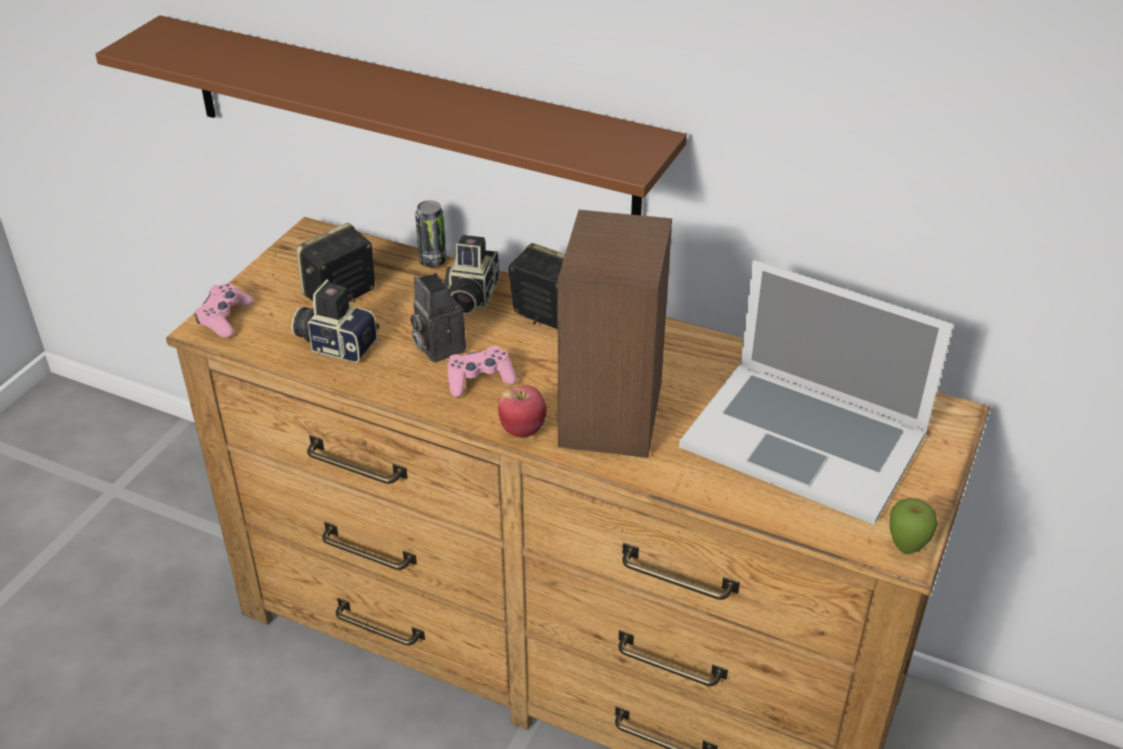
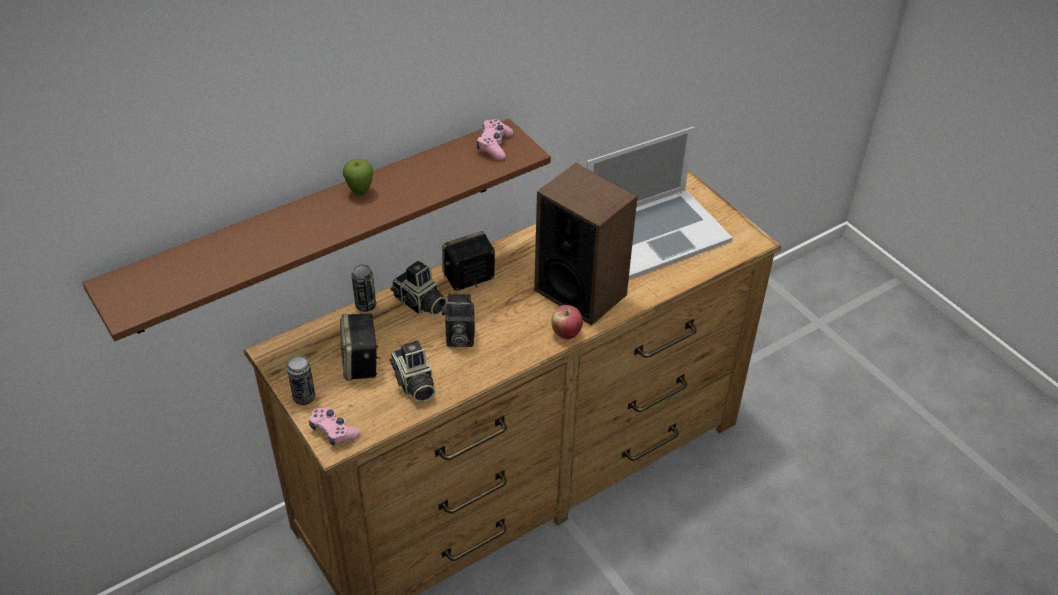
camera: 60 degrees left, 5 degrees up
(261, 279) = (304, 397): none -> can
(337, 343) = (414, 384): camera -> camera turned 75 degrees counterclockwise
(479, 380) = (506, 333): pink game controller -> pink game controller (494, 145)
(906, 548) = (753, 239): apple -> apple (360, 192)

